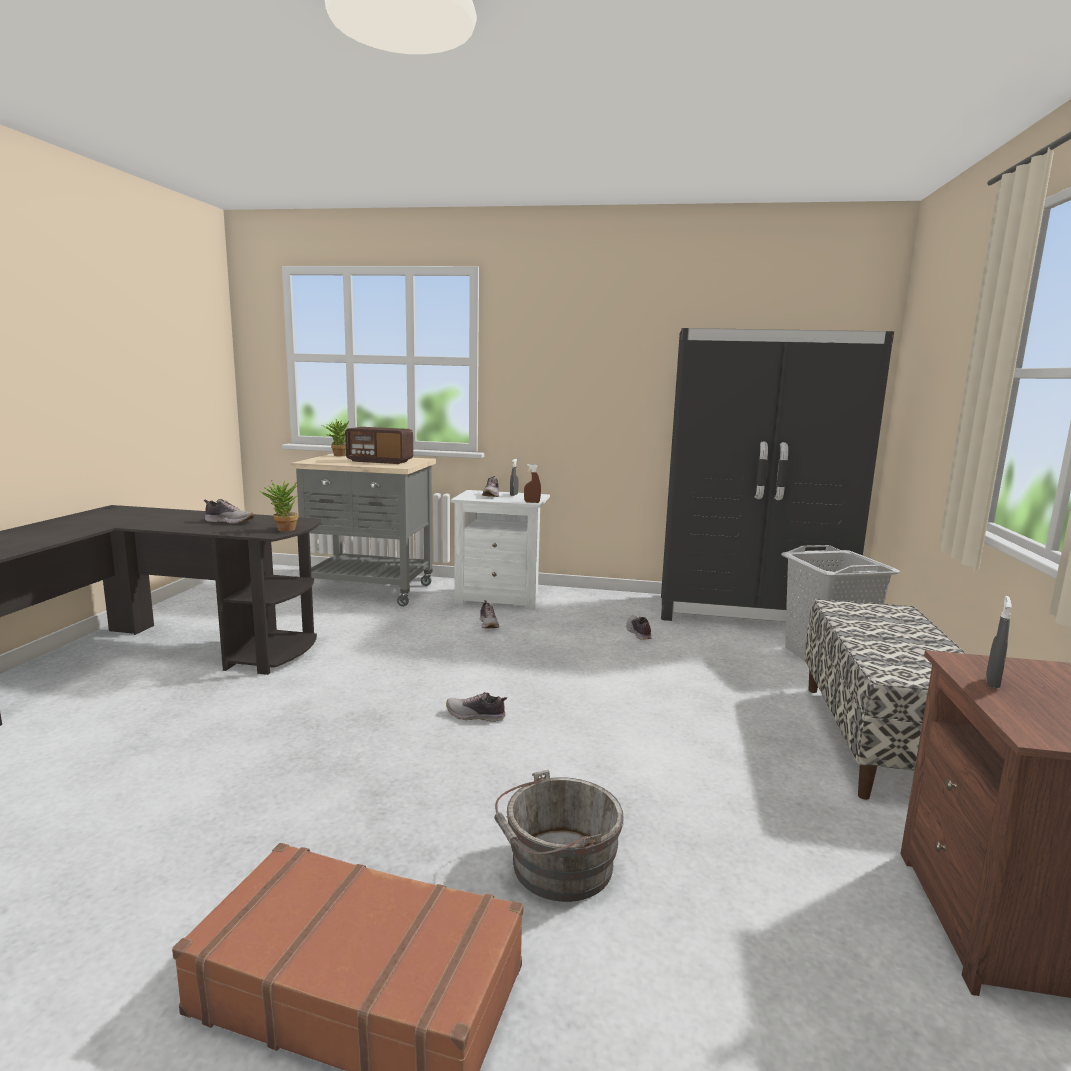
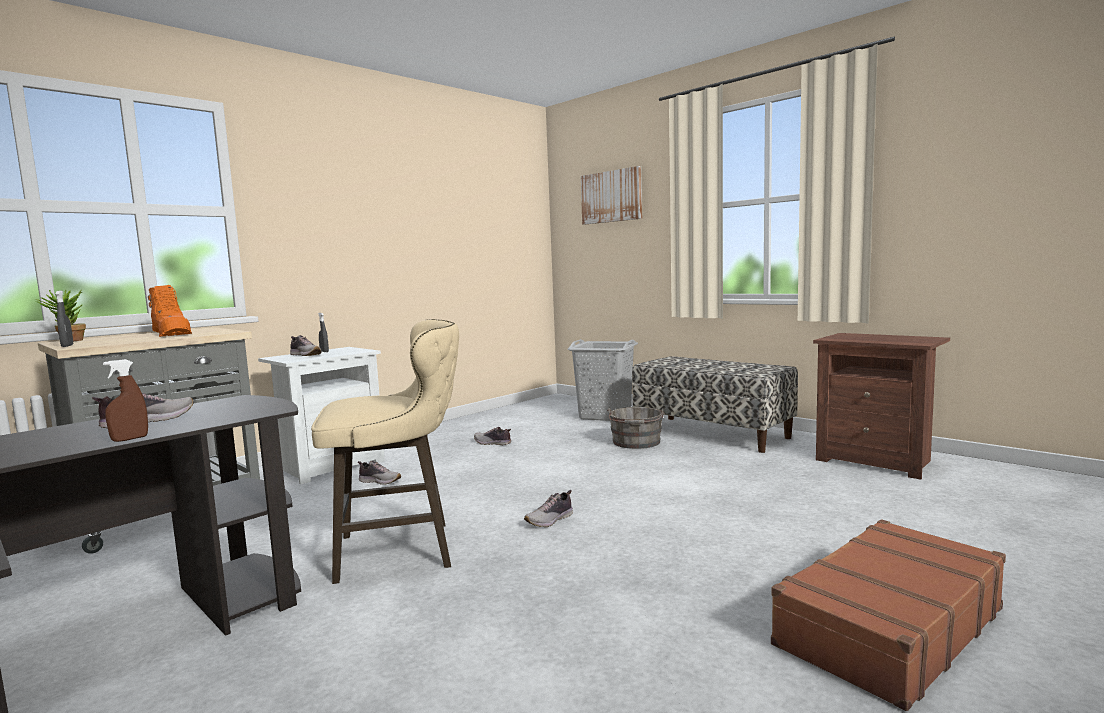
camera: 55 degrees left, 5 degrees down
(282, 530) = (265, 406): potted plant -> none
(369, 677) = (402, 550): none -> beige stool
(380, 461) = (172, 334): radio -> orange boot
(532, 502) = (367, 350): brown spray bottle -> brown spray bottle (130, 439)
(556, 867) = (783, 537): grey bucket -> grey bucket (636, 443)
(751, 614) = (519, 412): black cabinet -> none
(942, 342) = (611, 196): none -> picture
(992, 683) = (860, 339): grey spray bottle -> grey spray bottle (67, 346)

